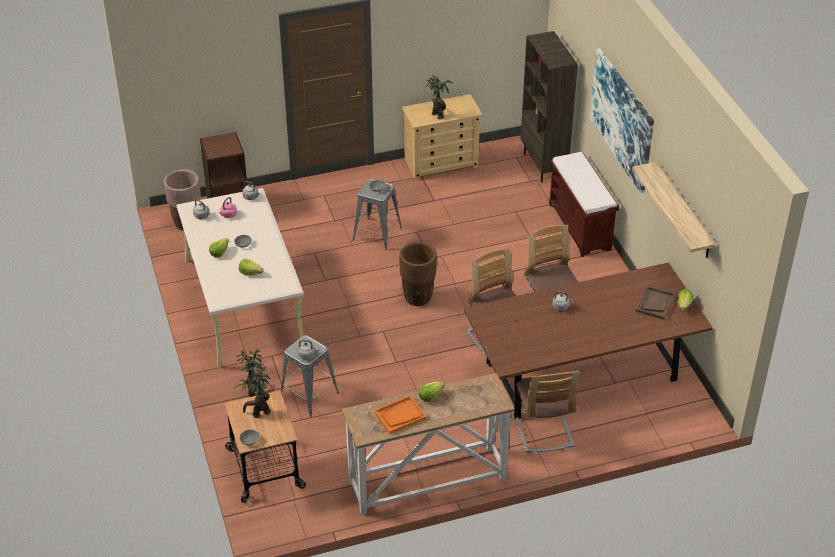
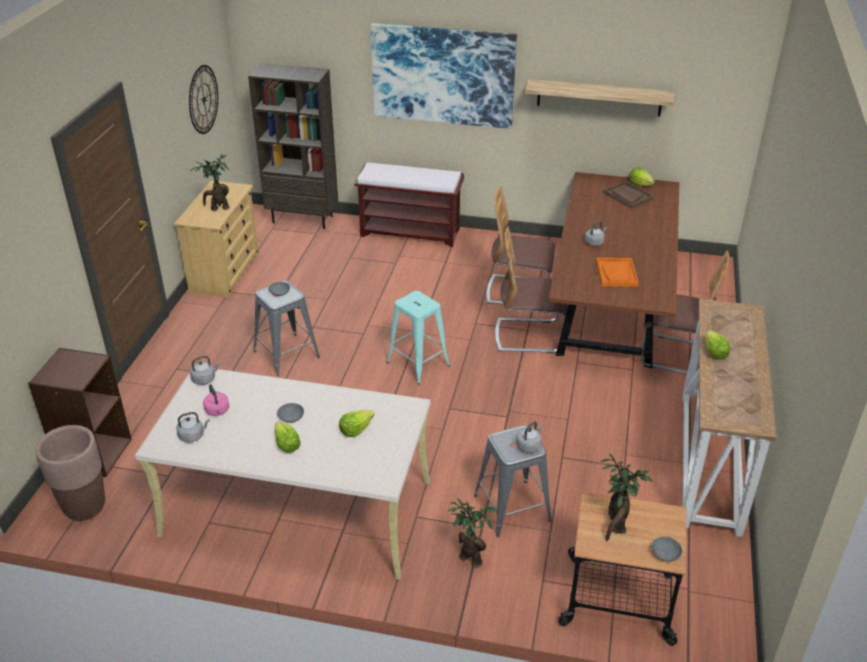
camera: 60 degrees left, 5 degrees down
(400, 416) = (737, 385): orange tray -> orange tray (617, 273)
(418, 297) = (418, 364): brown planter -> turquoise stool
(484, 35) = (203, 99): none -> wall clock

